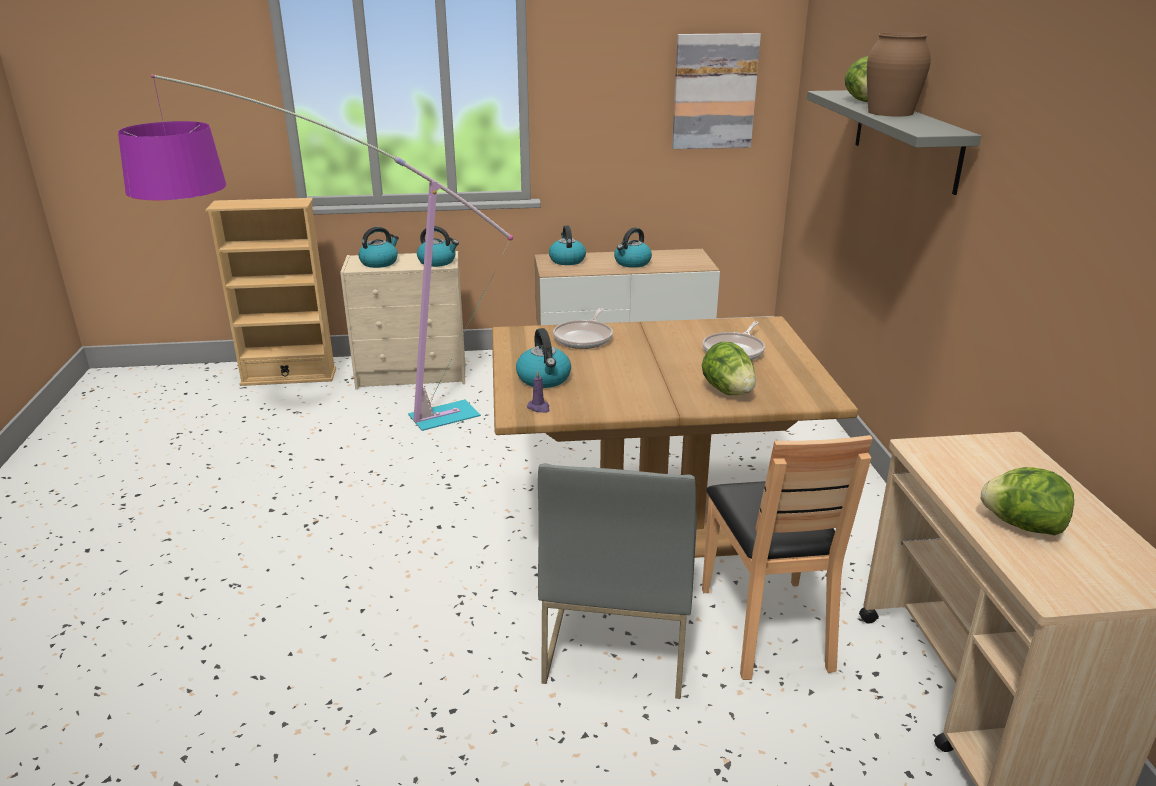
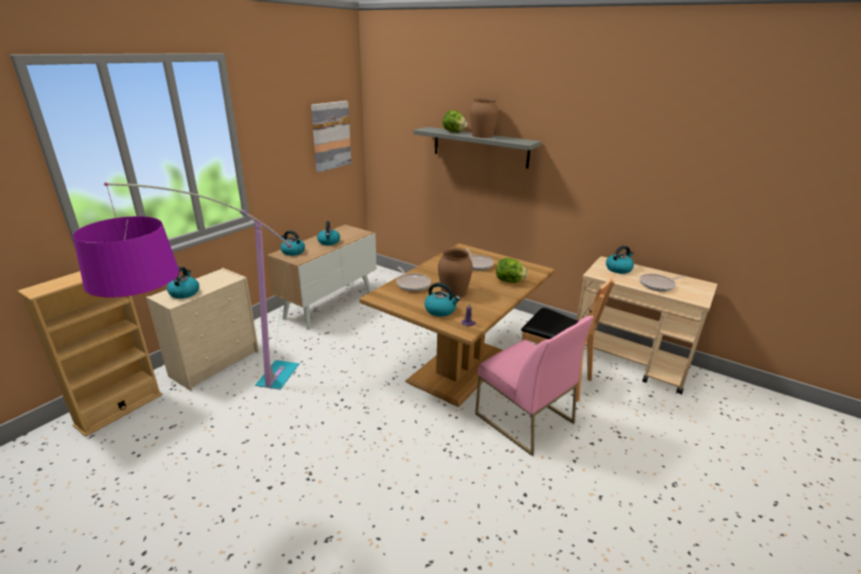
camera: 50 degrees left, 0 degrees up
(437, 262) = (225, 278): kettle -> kettle (618, 269)
(613, 368) = (454, 292): none -> brown vase
(616, 637) = (523, 418): grey chair -> pink chair
(1022, 526) = (658, 285): lettuce -> frying pan

